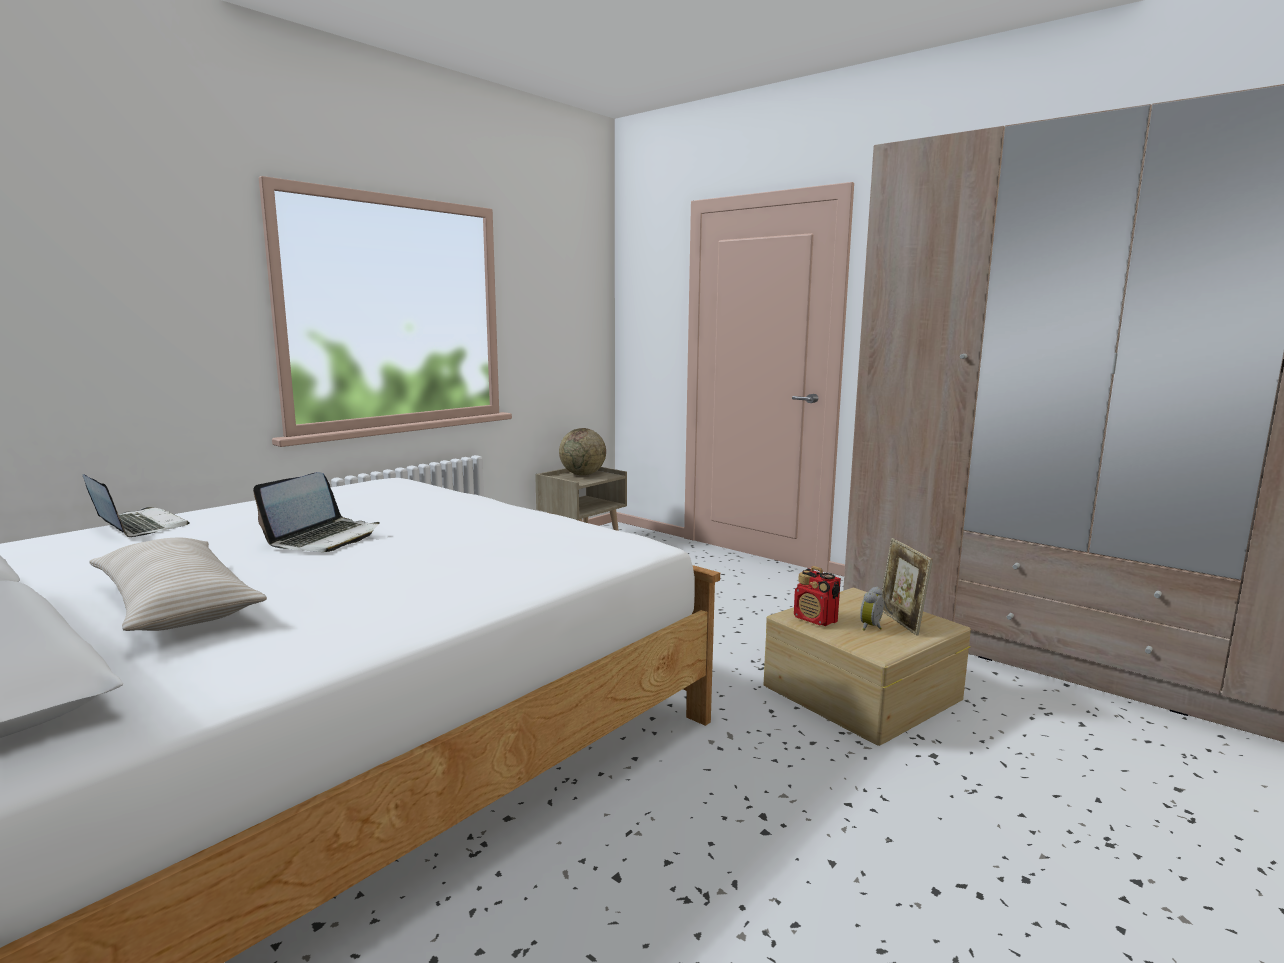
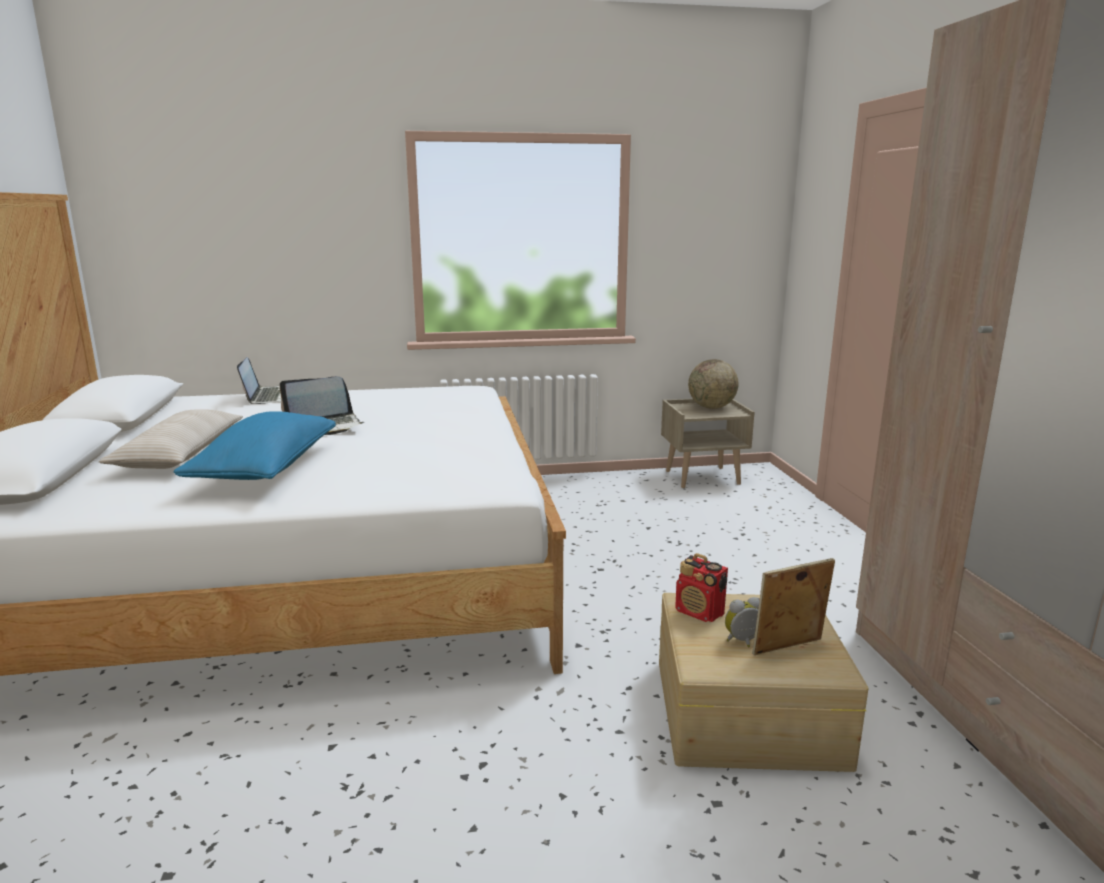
camera: 40 degrees right, 5 degrees up
(362, 589) = (266, 470): none -> blue pillow
(815, 620) = (700, 613): radio -> radio turned 45 degrees counterclockwise
(901, 622) = (788, 649): picture frame -> picture frame turned 45 degrees clockwise

